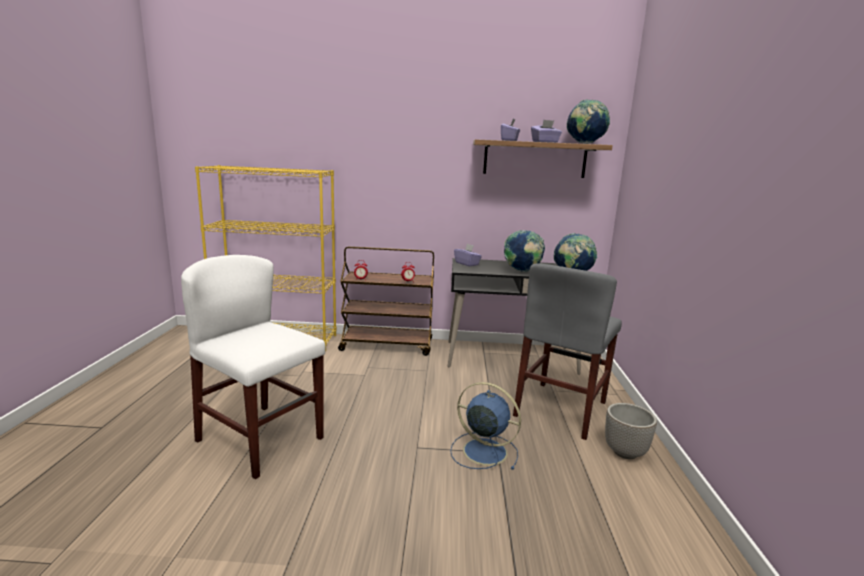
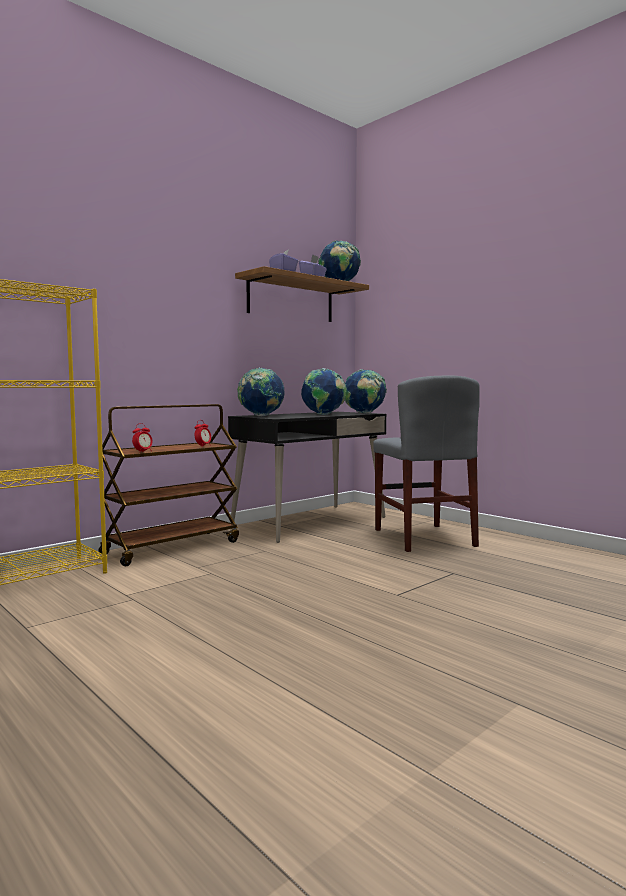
camera: 45 degrees left, 10 degrees down
(260, 439) = (242, 657): white chair -> none
(467, 264) = (261, 416): purple tissue box -> globe
(483, 451) = (443, 576): blue fan -> none
(625, 452) = (510, 543): planter -> none

